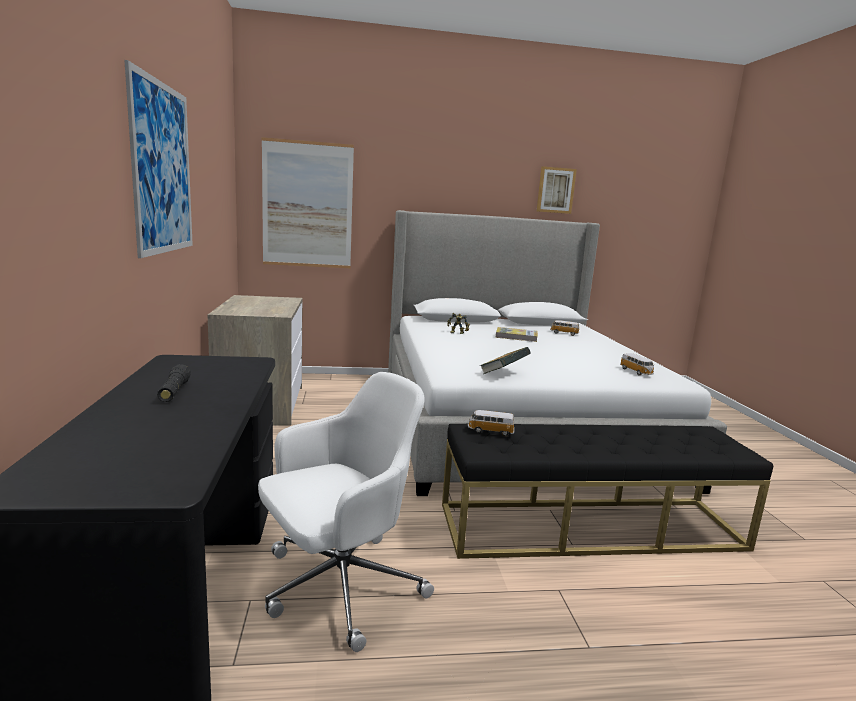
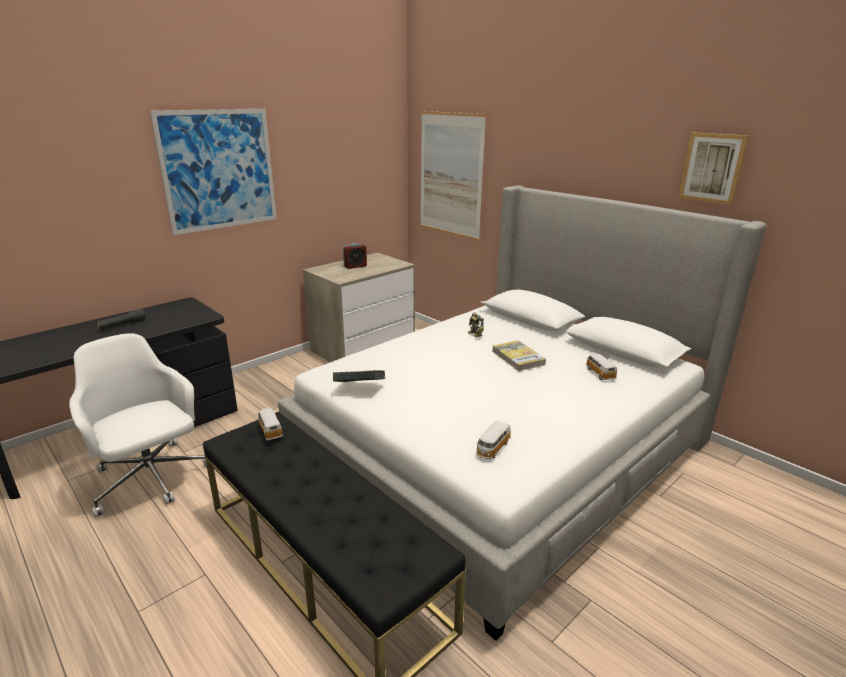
camera: 55 degrees right, 10 degrees up
(255, 305) = (355, 266): none -> alarm clock
(338, 586) = (151, 479): white office chair -> white office chair turned 150 degrees counterclockwise

